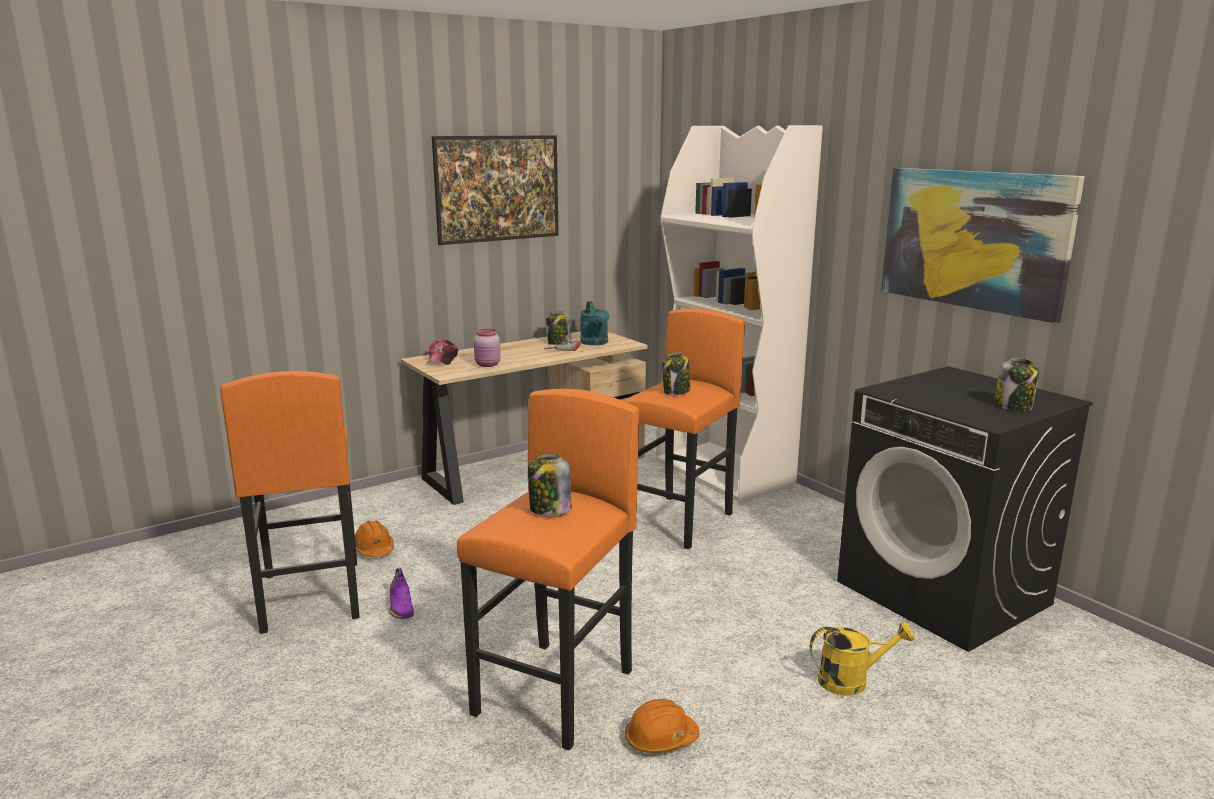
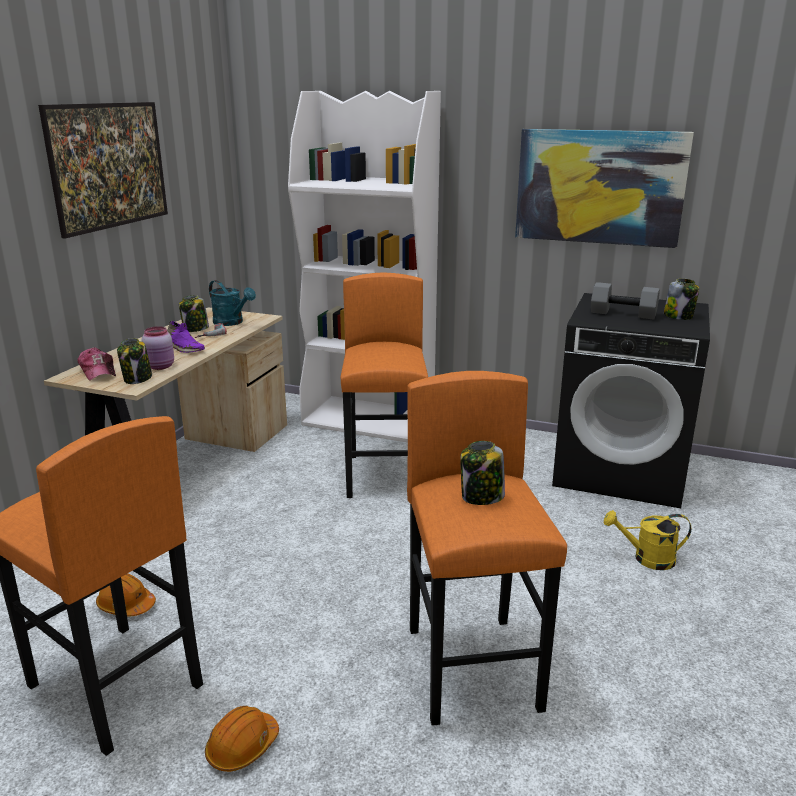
camera: 35 degrees left, 5 degrees up
(401, 606) = (232, 652): purple shoe -> purple shoe (183, 349)
(660, 739) = (592, 666): orange hard hat -> orange hard hat (242, 747)
(676, 392) = (386, 355): jar -> jar (137, 379)
(851, 680) = (646, 559): yellow watering can -> yellow watering can turned 135 degrees counterclockwise
(947, 392) = (624, 314): none -> grey dumbbell

